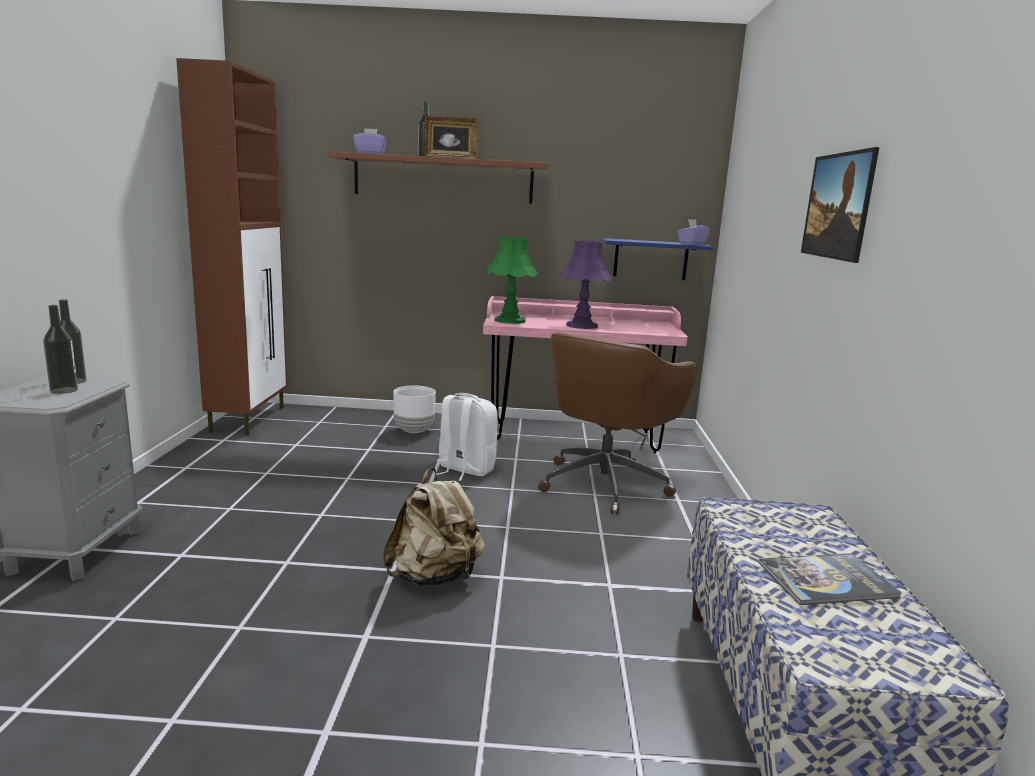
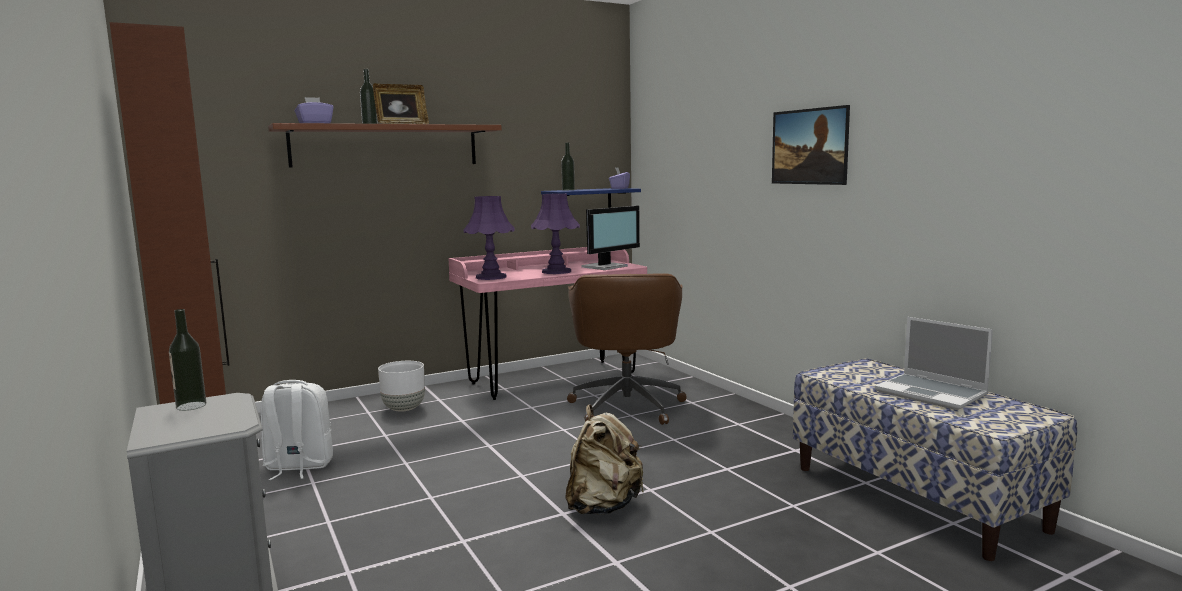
camera: 30 degrees left, 5 degrees down
(64, 390) = (209, 414): bottle -> bottle (568, 190)
(464, 469) = (502, 426): white backpack -> white backpack (298, 466)
(509, 320) = (491, 277): green table lamp -> purple table lamp
(643, 329) = (606, 267): none -> monitor
(826, 580) = (932, 393): book -> laptop

